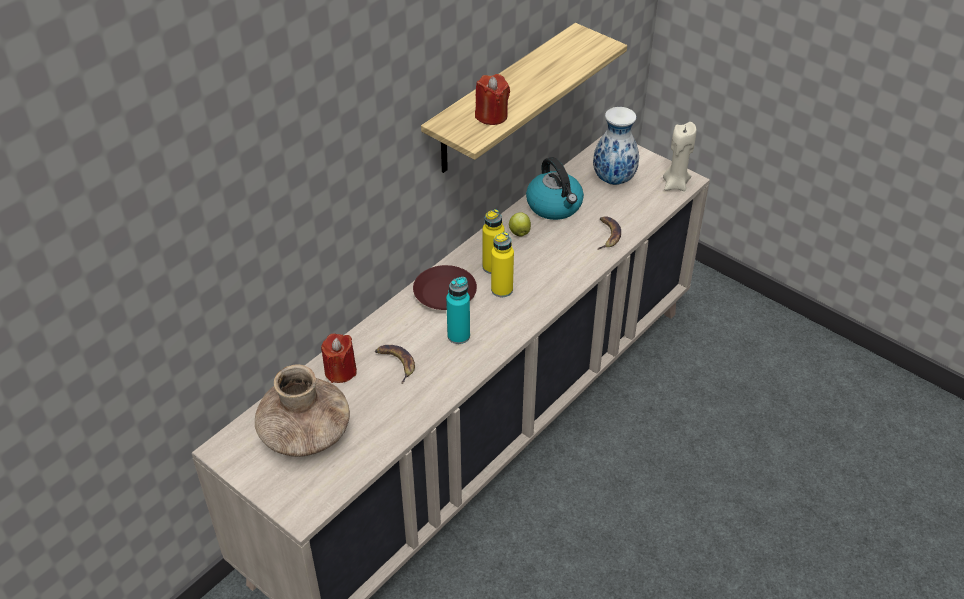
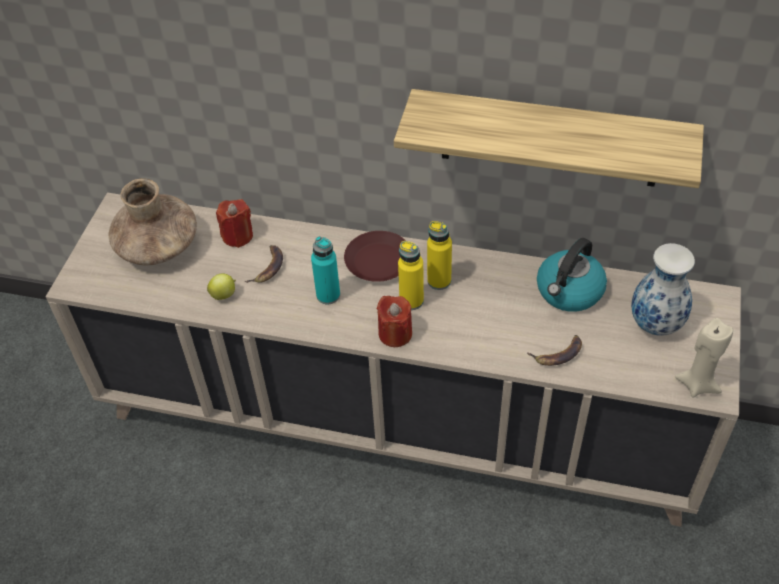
camera: 65 degrees right, 5 degrees up
(491, 116) = (465, 128): red candle -> red candle (395, 334)
(519, 232) = (505, 280): apple -> apple (224, 294)

